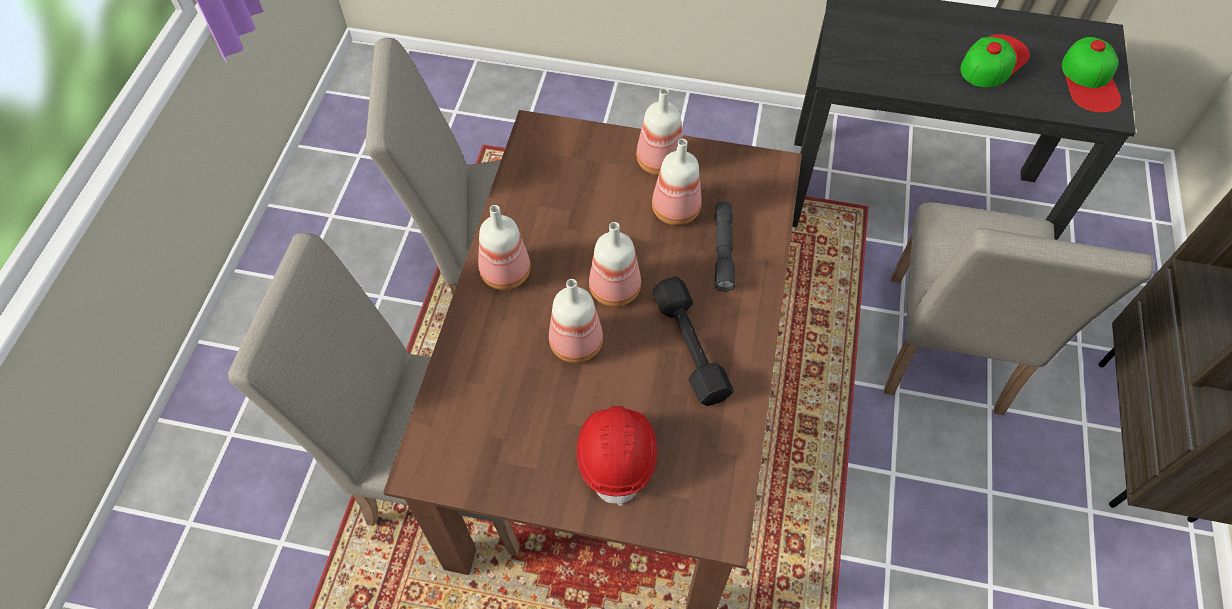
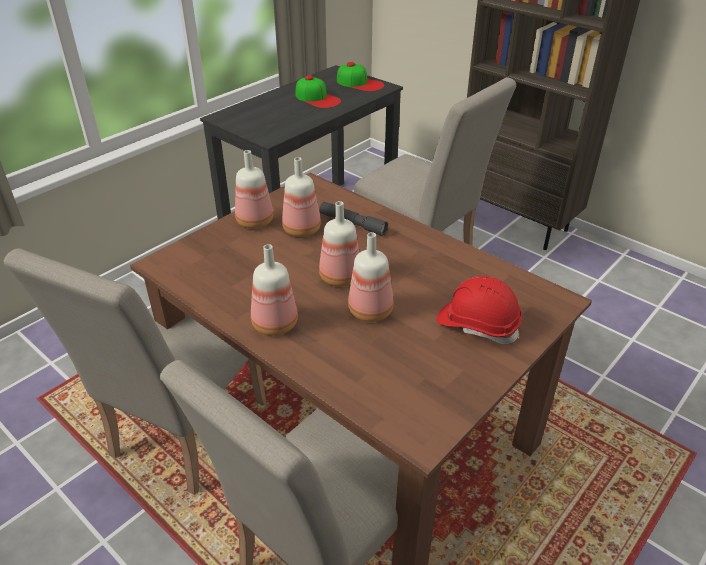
camera: 60 degrees left, 20 degrees down
(689, 347) = (414, 263): black dumbbell -> none
(993, 61) = (317, 98): cap -> cap turned 150 degrees clockwise

